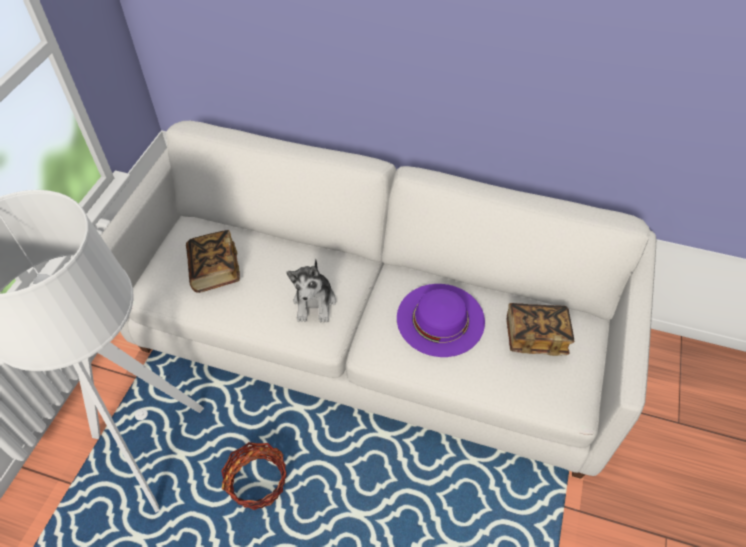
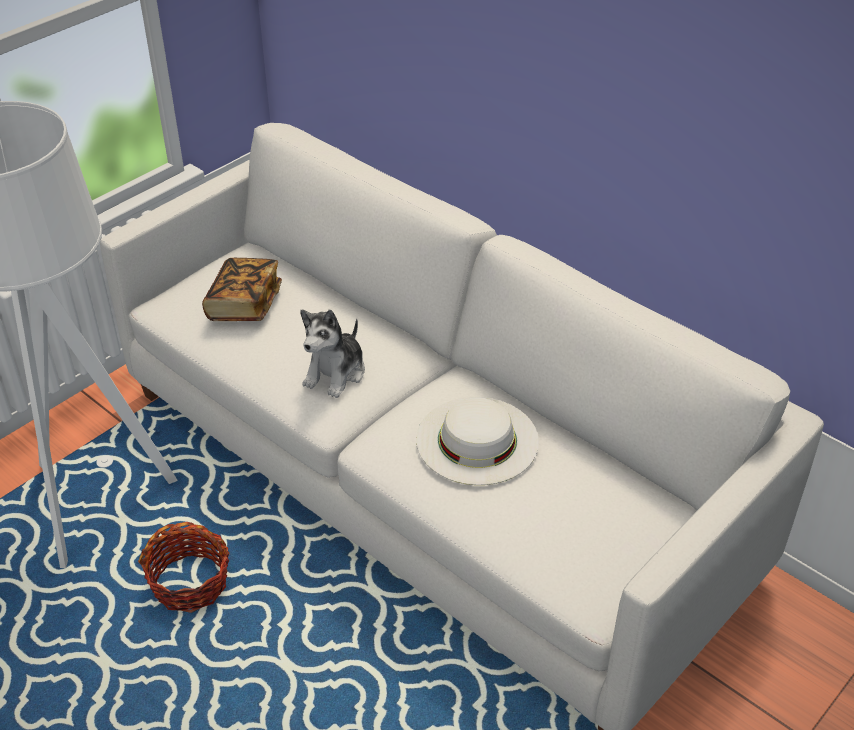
camera: 25 degrees right, 10 degrees down
(440, 319) = (477, 440): purple hat -> white hat
(535, 336) = (591, 501): book -> none

